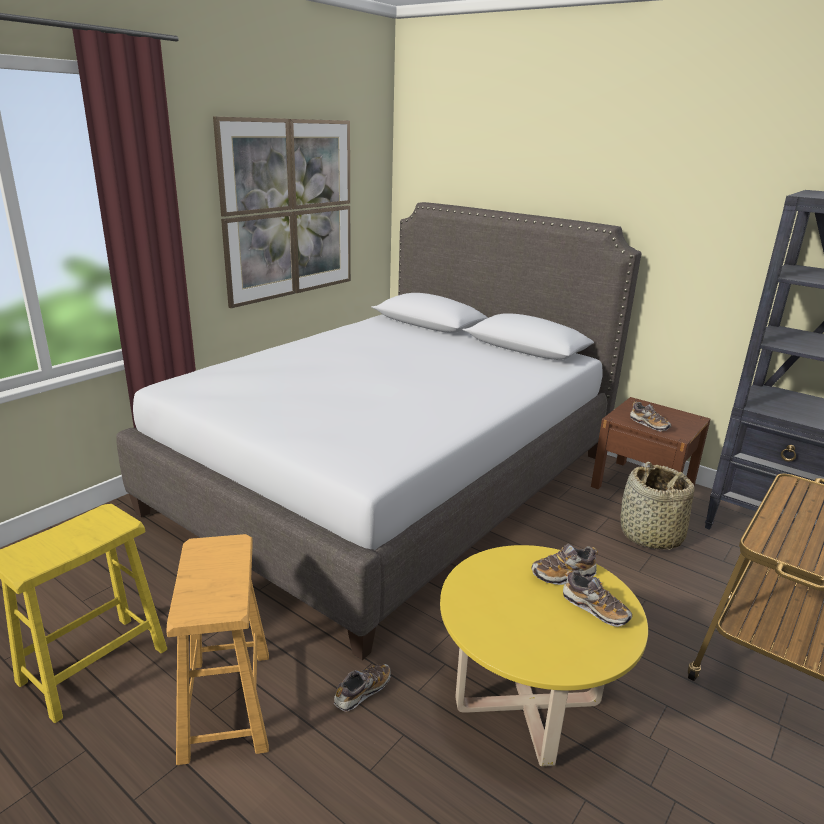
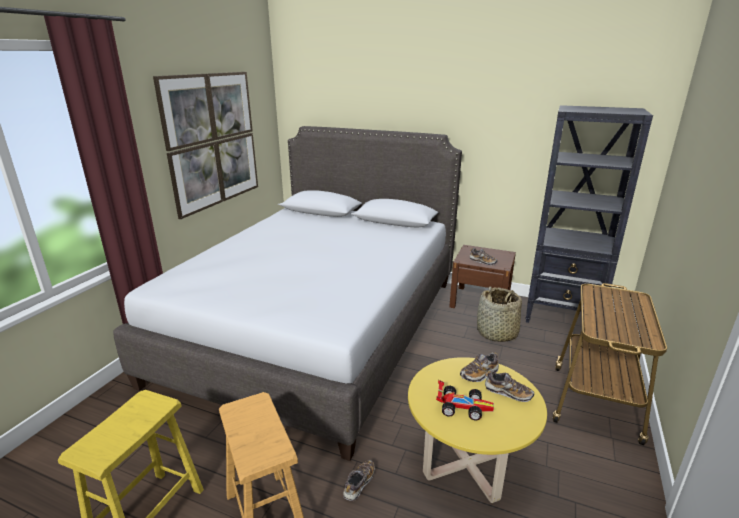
camera: 15 degrees left, 0 degrees up
(515, 612) = (462, 406): none -> toy car

